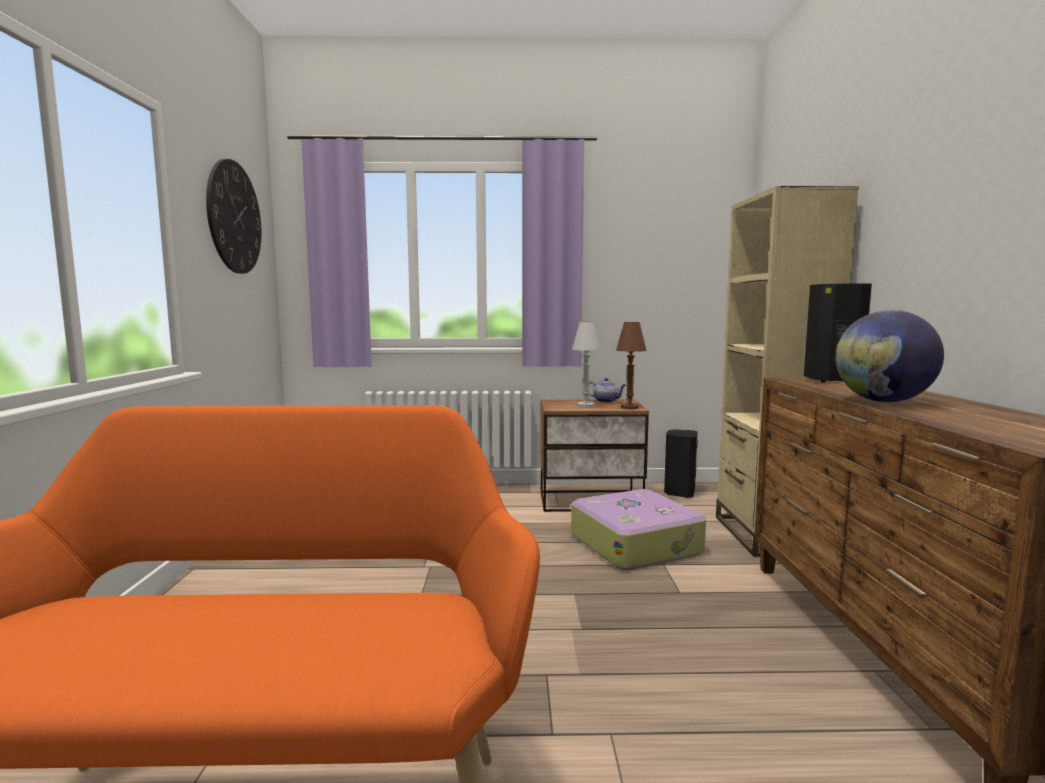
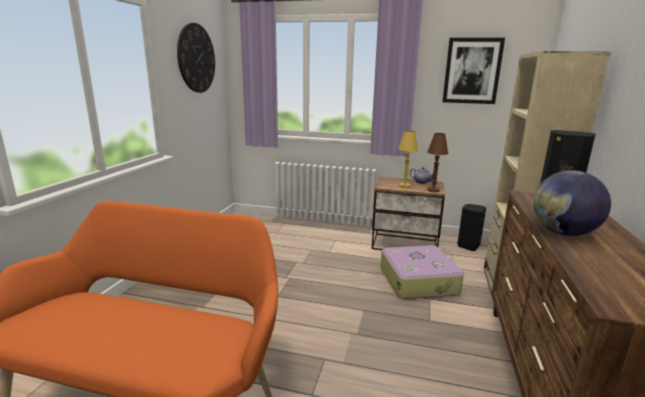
camera: 15 degrees right, 10 degrees up
(586, 406) = (405, 186): white table lamp -> yellow table lamp
(655, 241) = (472, 71): none -> picture

